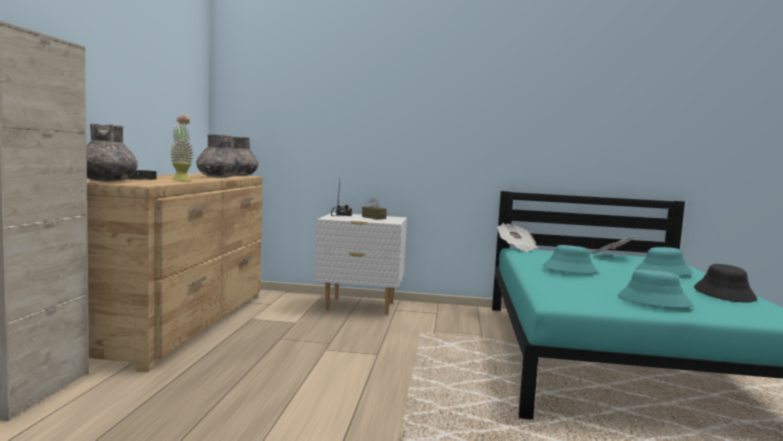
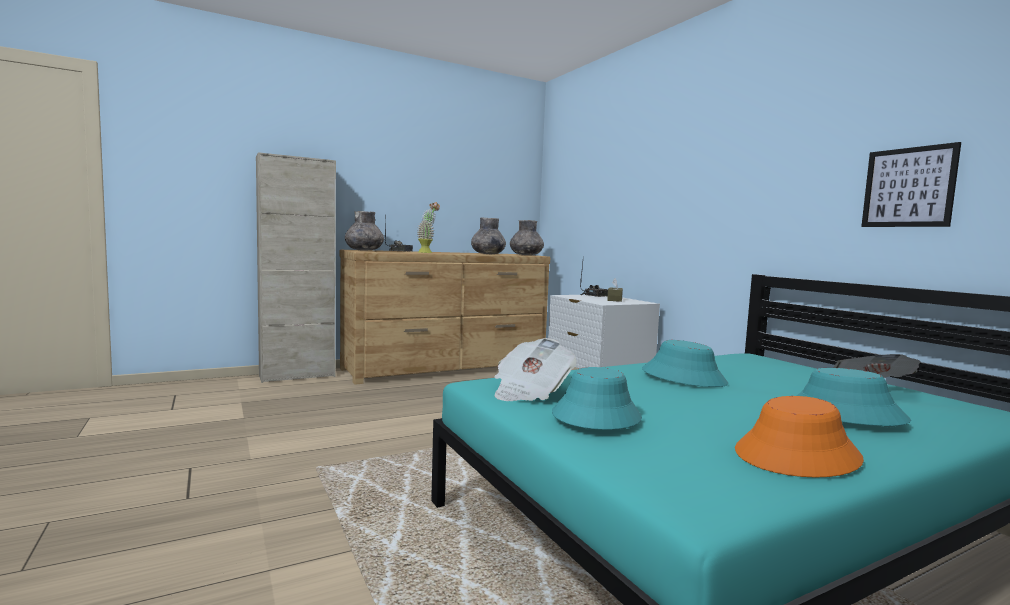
camera: 55 degrees right, 0 degrees up
(516, 248) = (754, 354): newspaper -> newspaper (530, 392)
(594, 138) = (908, 187): none -> picture
(724, 294) = (797, 455): black hat -> orange hat

